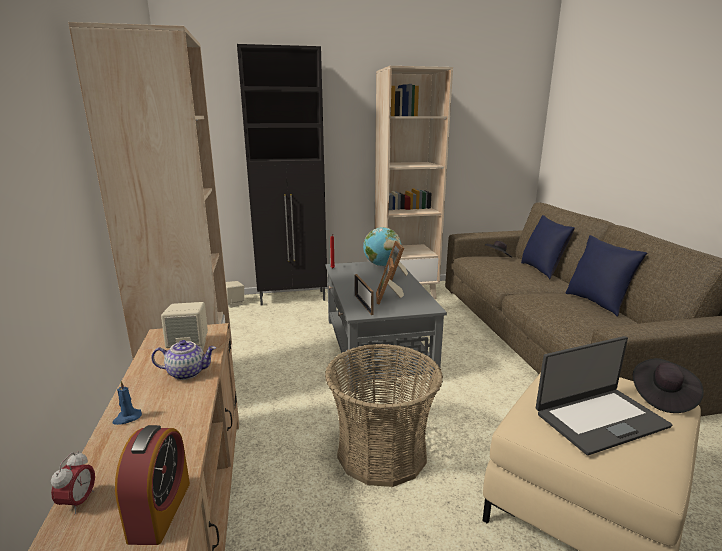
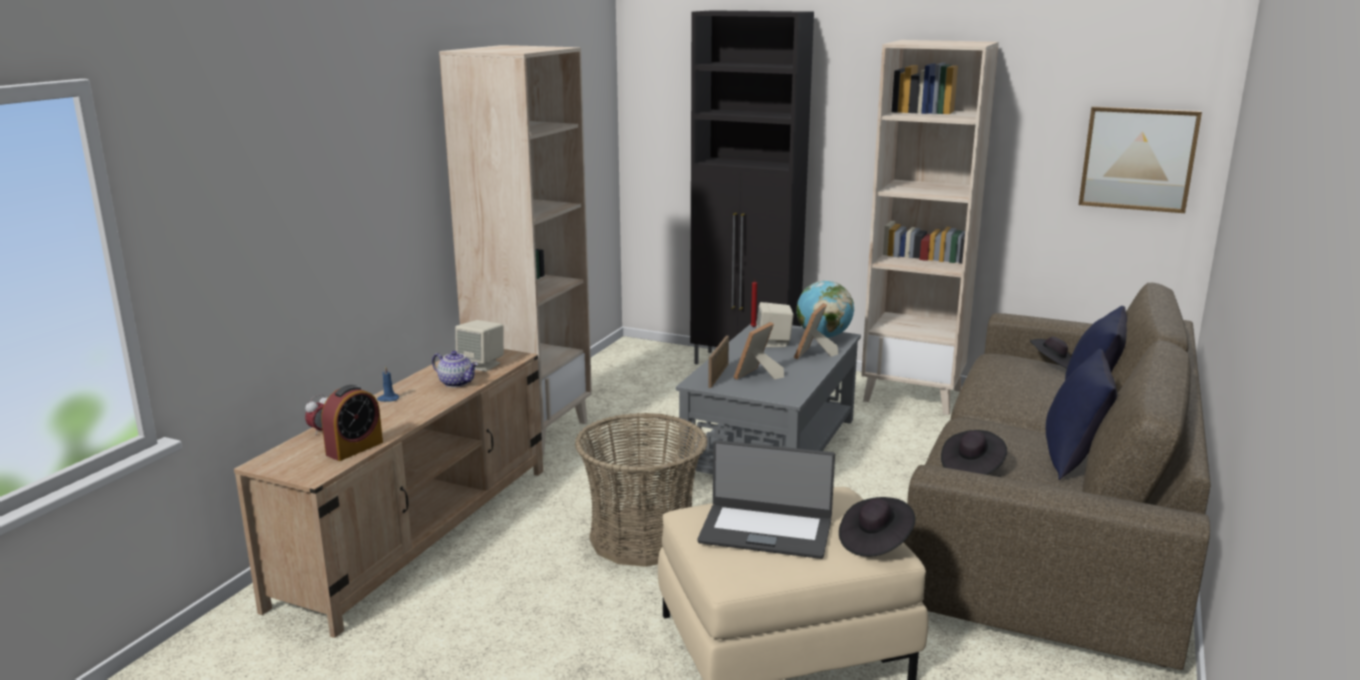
camera: 35 degrees right, 0 degrees up
(234, 303) = (665, 354): beige speaker -> beige speaker (774, 343)
(504, 139) = (1138, 159): none -> picture
(579, 323) = (971, 467): none -> black hat

